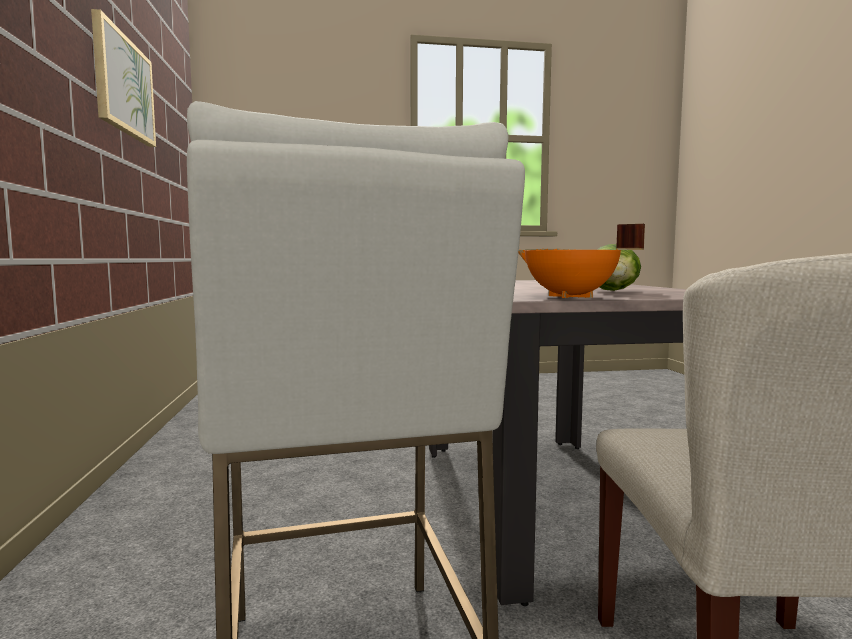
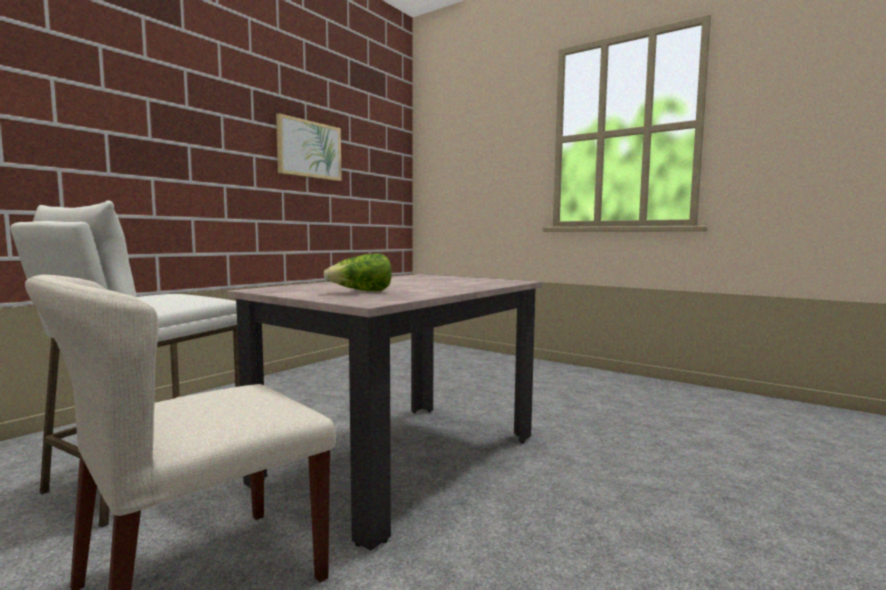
camera: 45 degrees right, 0 degrees up
(570, 297) = (282, 291): orange cooking pot -> none

